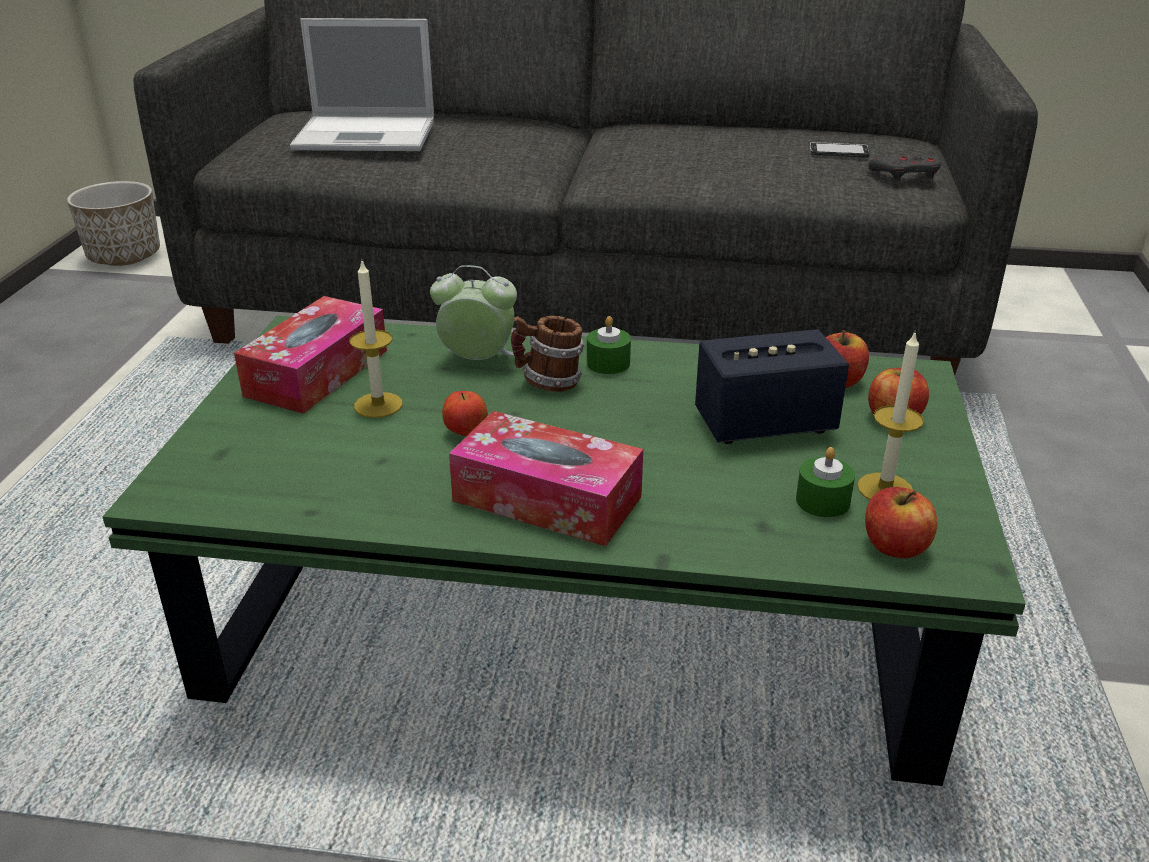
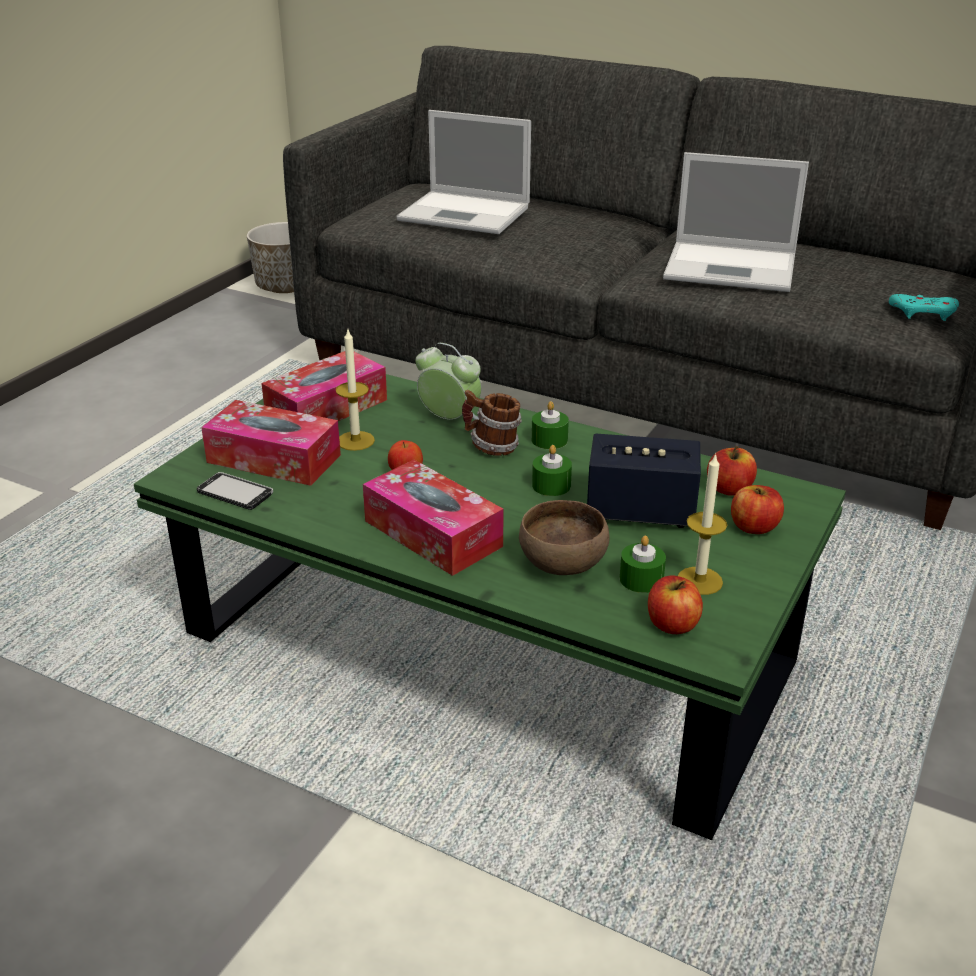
camera: 20 degrees right, 0 degrees up
(284, 446) = (274, 459): none -> tissue box
(646, 414) = (551, 485): none -> green candle
(694, 155) = (733, 268): none -> laptop
(721, 501) = (561, 562): none -> brown bowl
(838, 152) = (873, 282): phone -> phone (235, 493)
(906, 173) = (923, 312): grey game controller -> turquoise game controller

